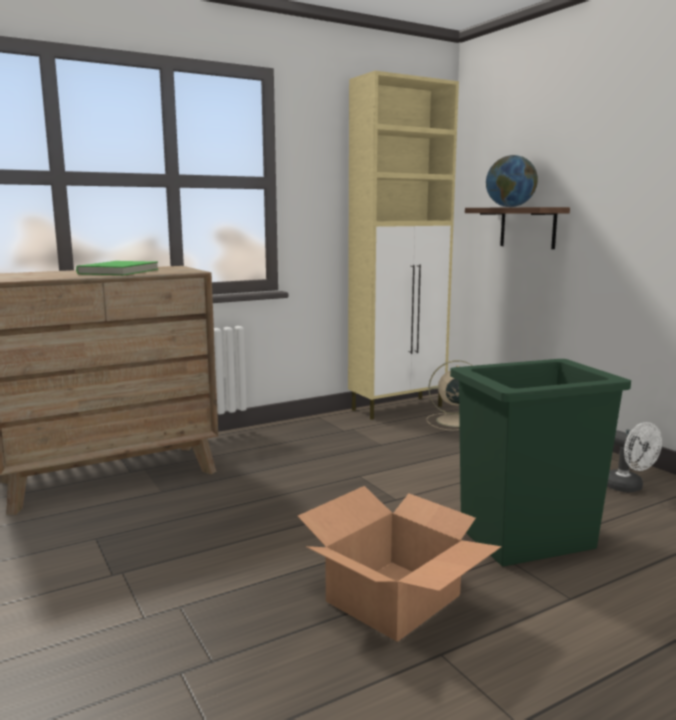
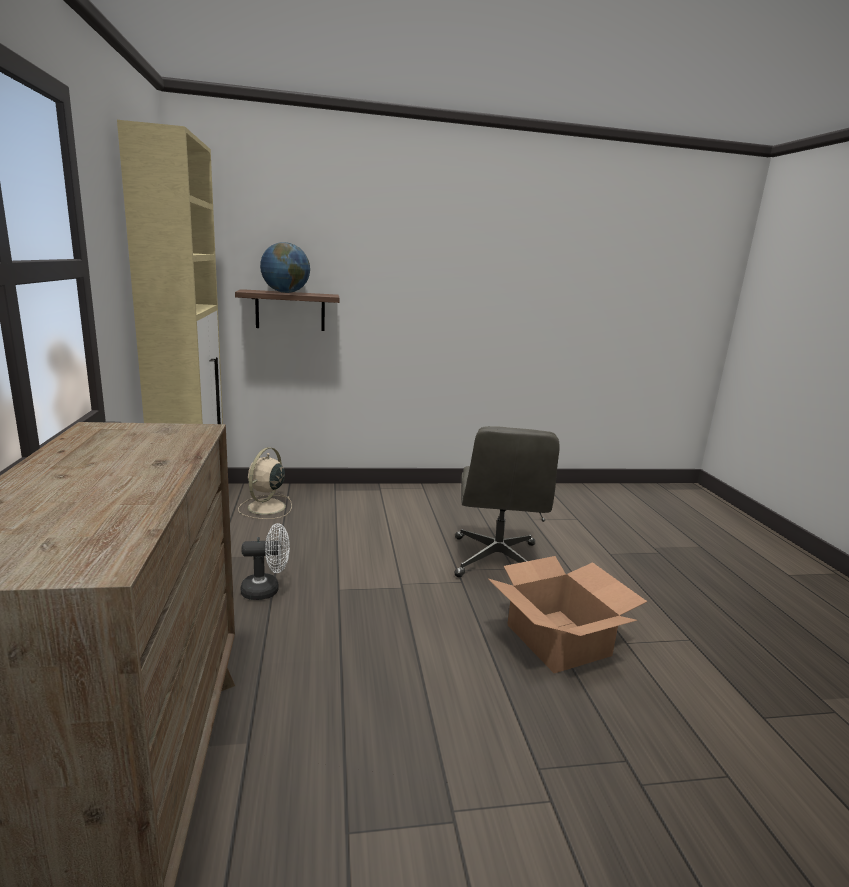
camera: 70 degrees left, 5 degrees up
(120, 271) = (114, 461): green book -> none
(524, 538) = (497, 561): green trash can -> grey office chair
(628, 488) = (450, 502): white fan -> white fan (266, 590)

